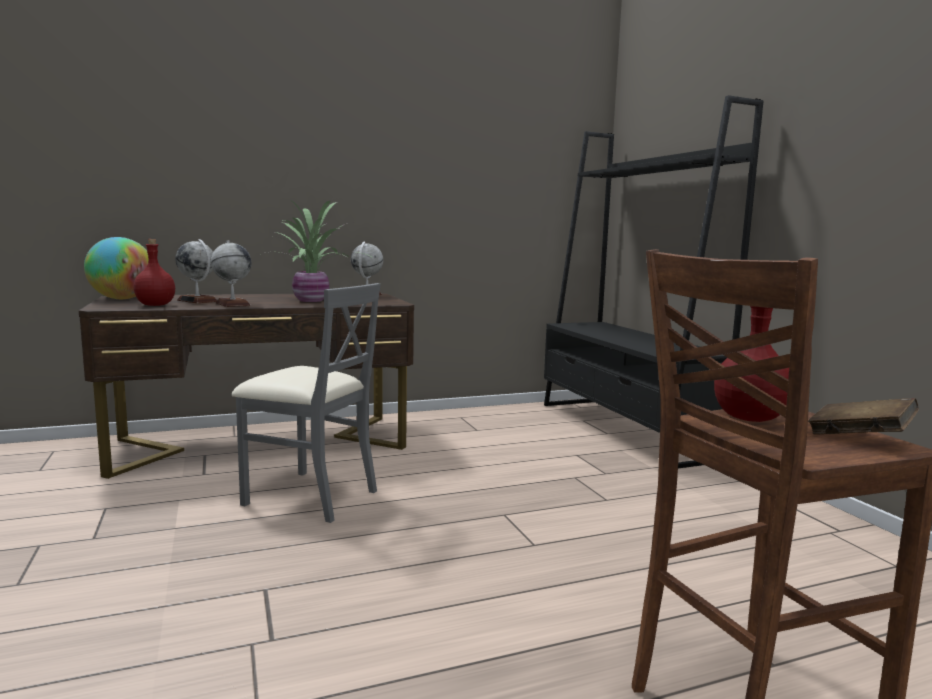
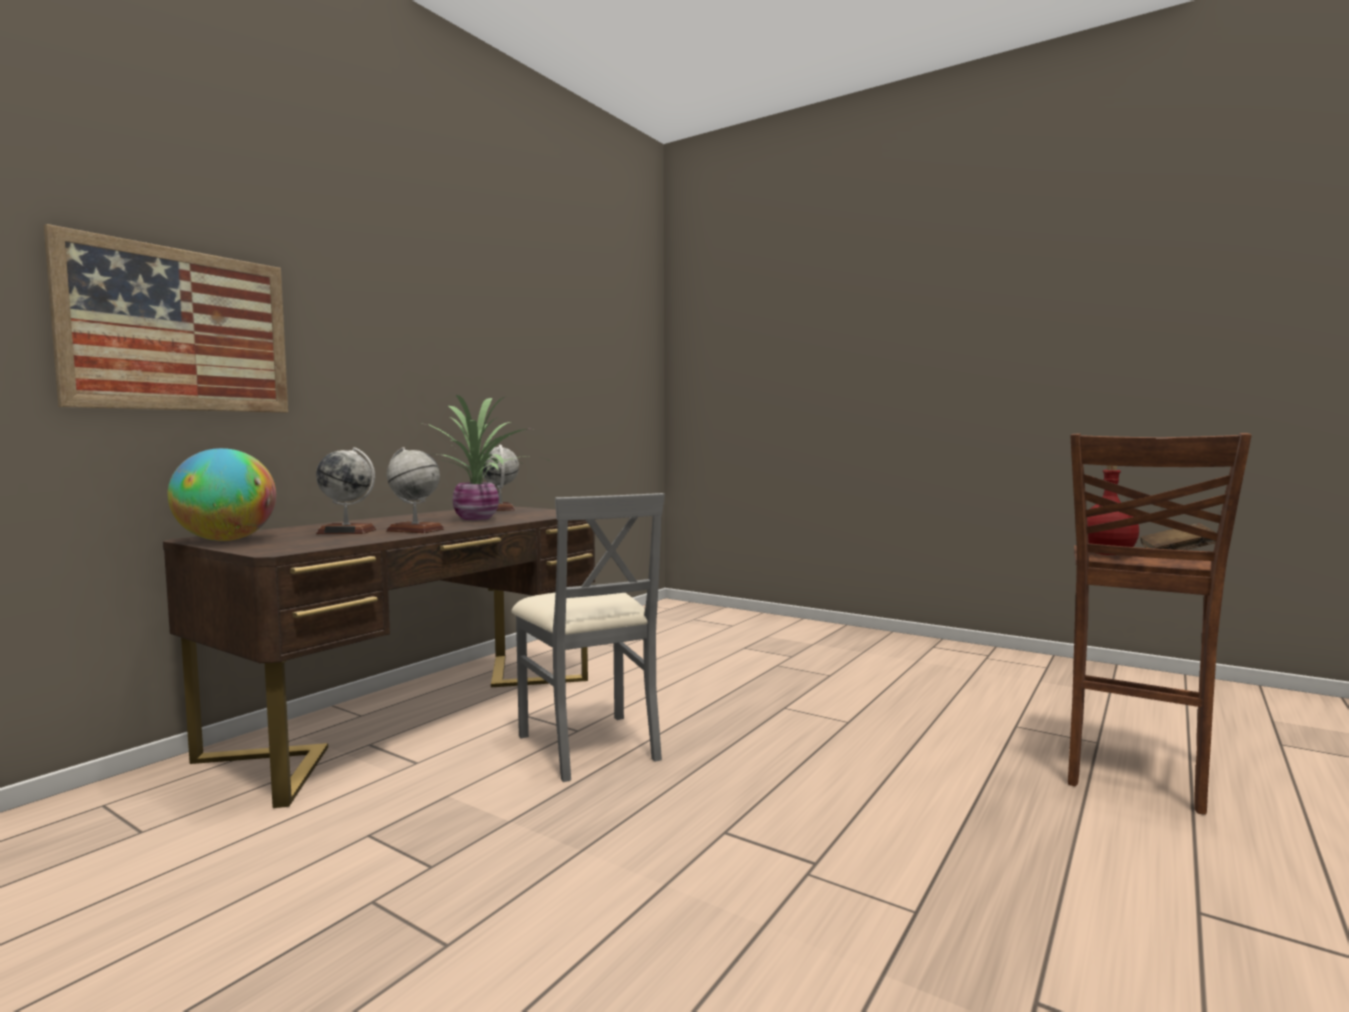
camera: 35 degrees left, 5 degrees down
(121, 157) = (179, 330): none -> picture
(156, 305) = (327, 541): red bottle -> none
(310, 496) = (589, 745): grey chair -> grey chair turned 75 degrees clockwise
(623, 430) = (739, 620): black bookcase -> none

